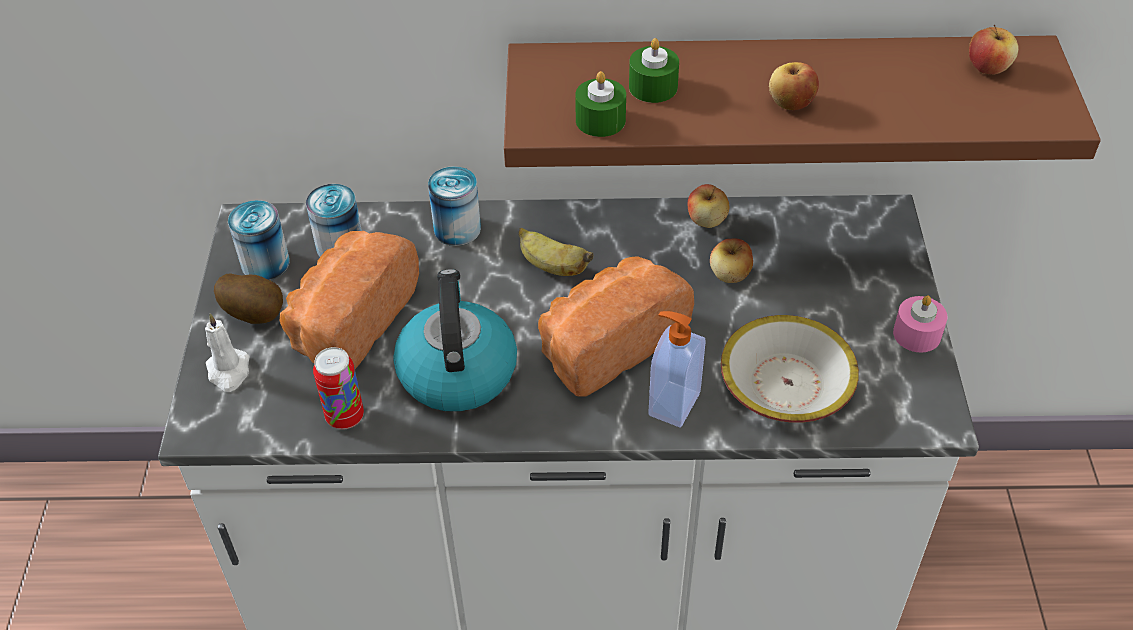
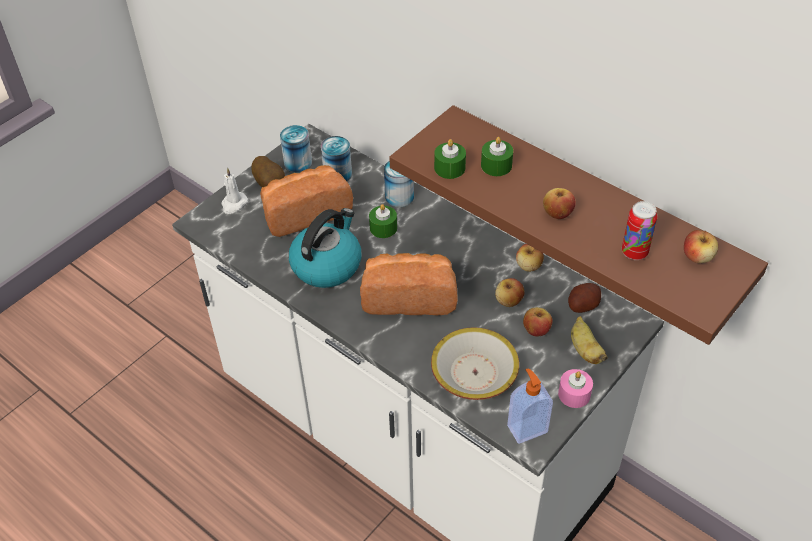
camera: 40 degrees right, 0 degrees up
(345, 417) = (259, 255): can -> can (634, 252)
(479, 279) = (383, 228): none -> green candle
(552, 266) = (424, 242): banana -> banana (585, 350)
(672, 403) = (407, 344): soap dispenser -> soap dispenser (526, 428)
(797, 288) = (536, 330): none -> apple
(814, 228) = (583, 305): none -> potato

